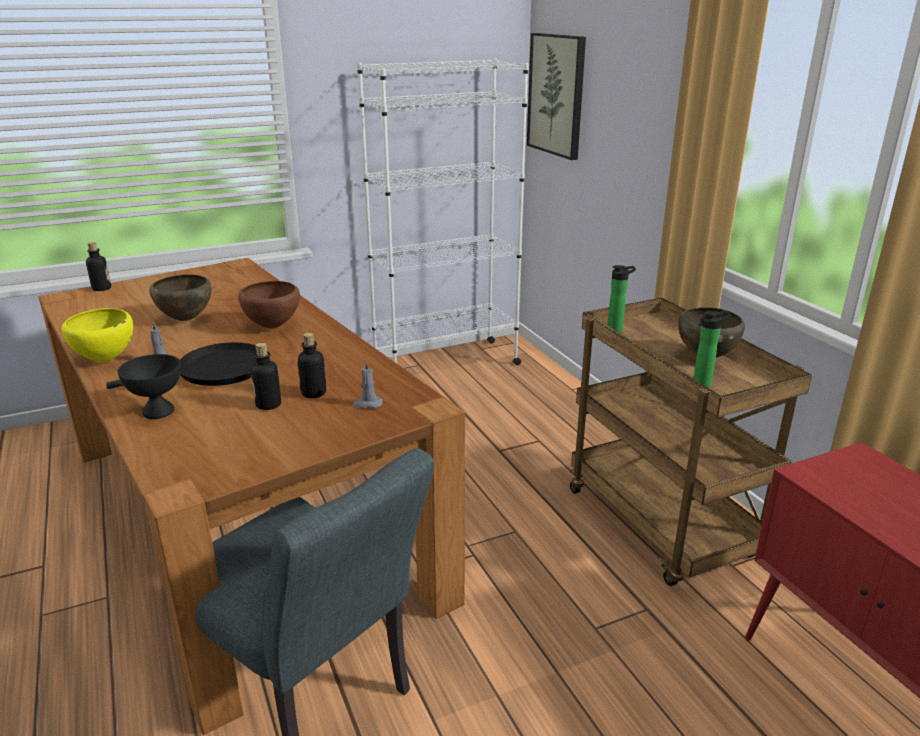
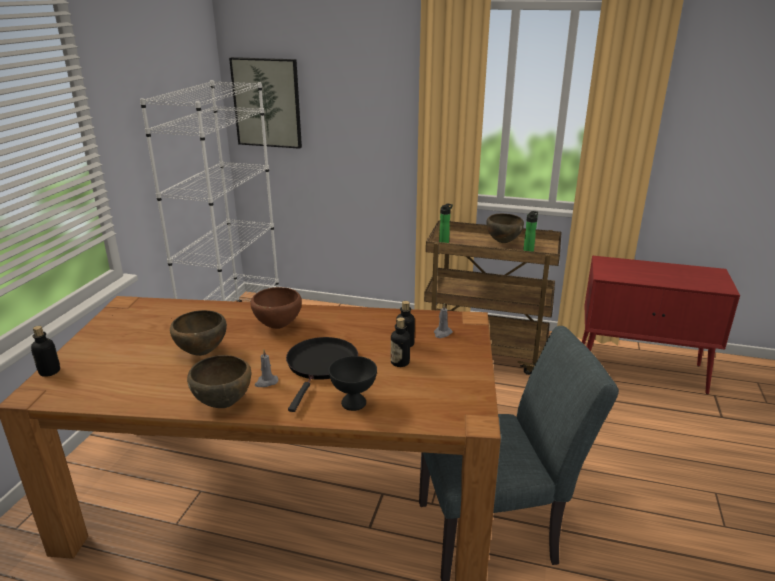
camera: 50 degrees left, 0 degrees up
(106, 359) = (224, 404): yellow bowl -> brown bowl

